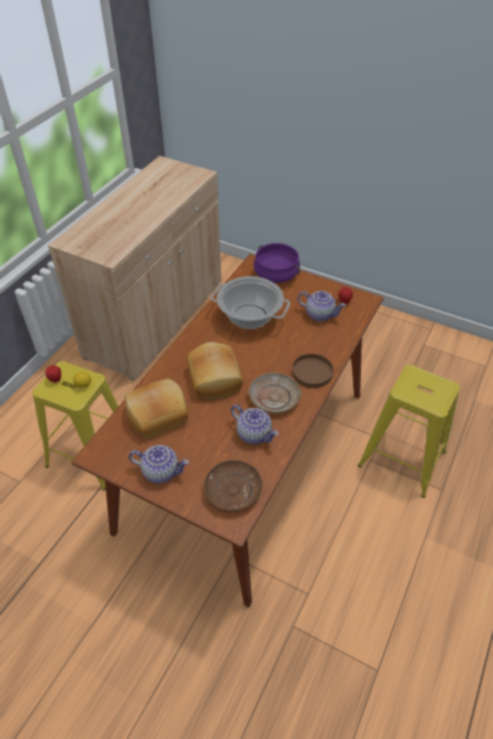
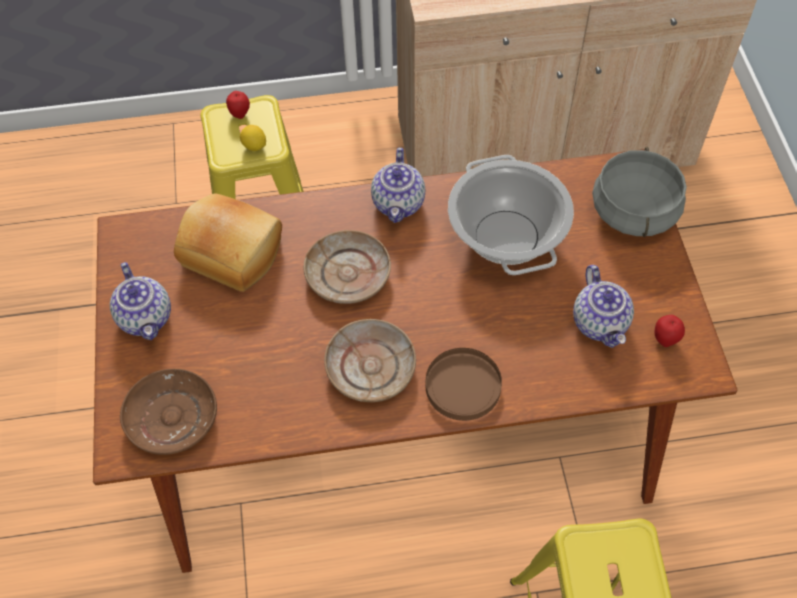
camera: 55 degrees right, 10 degrees up
(216, 379) = (348, 275): bread -> beige plate
(254, 434) = (285, 383): teapot -> teapot (399, 204)
(276, 274) = (635, 212): purple cooking pot -> grey cooking pot

